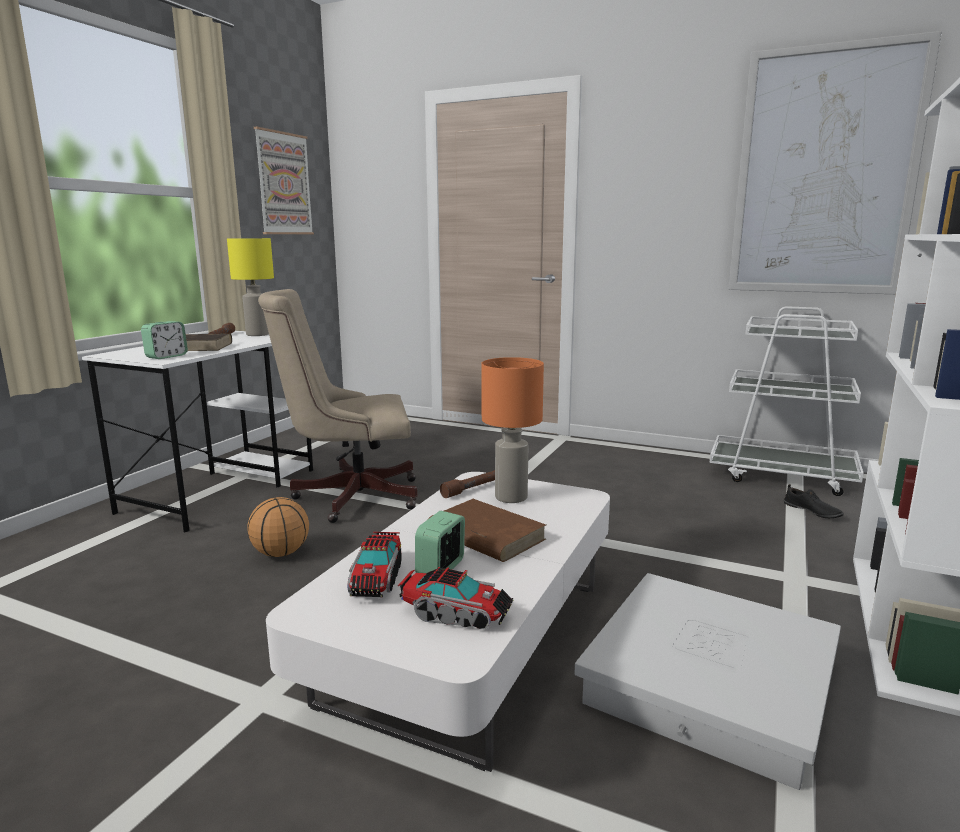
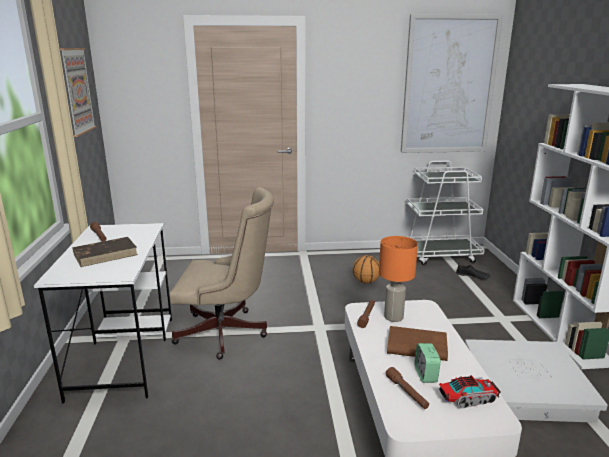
camera: 30 degrees left, 5 degrees up
(166, 356) = (113, 270): alarm clock -> none
(257, 334) = (123, 228): yellow table lamp -> none
(281, 553) = (239, 390): basketball -> basketball (365, 281)
(349, 496) = (227, 334): beige office chair -> beige office chair turned 135 degrees counterclockwise
(377, 578) = (407, 393): toy truck -> brown flashlight

